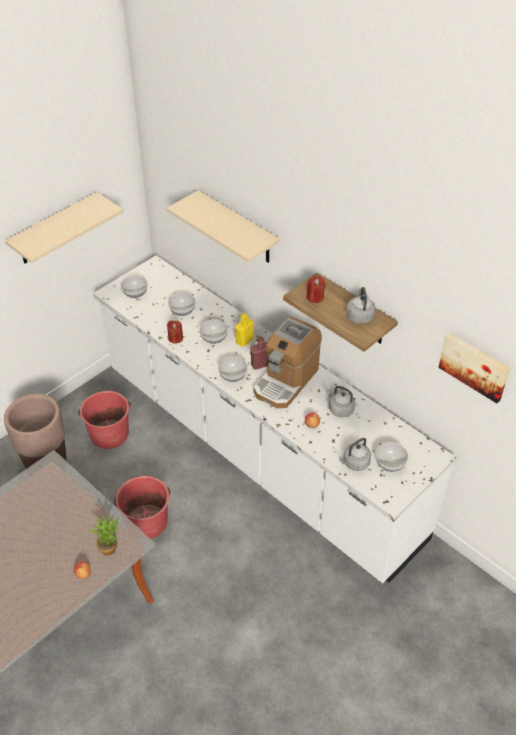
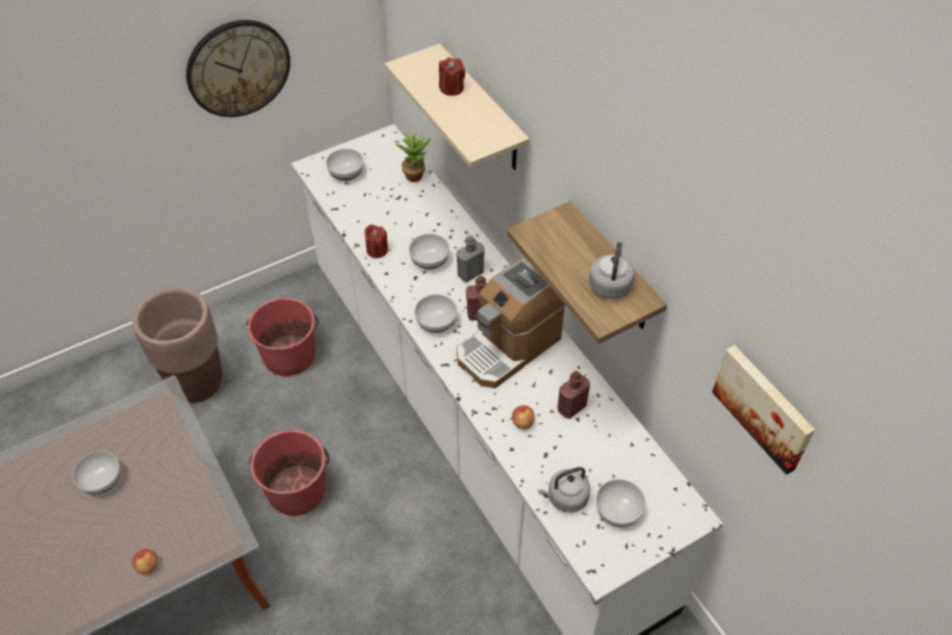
camera: 15 degrees right, 5 degrees up
(55, 230) = (238, 68): beige shelf -> wall clock
(109, 546) = (196, 533): potted plant -> potted plant (415, 174)
(183, 310) = (401, 211): bowl -> bowl (102, 481)
(244, 341) = (470, 273): yellow bottle -> grey bottle
(315, 297) = (553, 240): red candle -> red candle (451, 88)
(339, 409) = (571, 407): grey kettle -> red bottle

